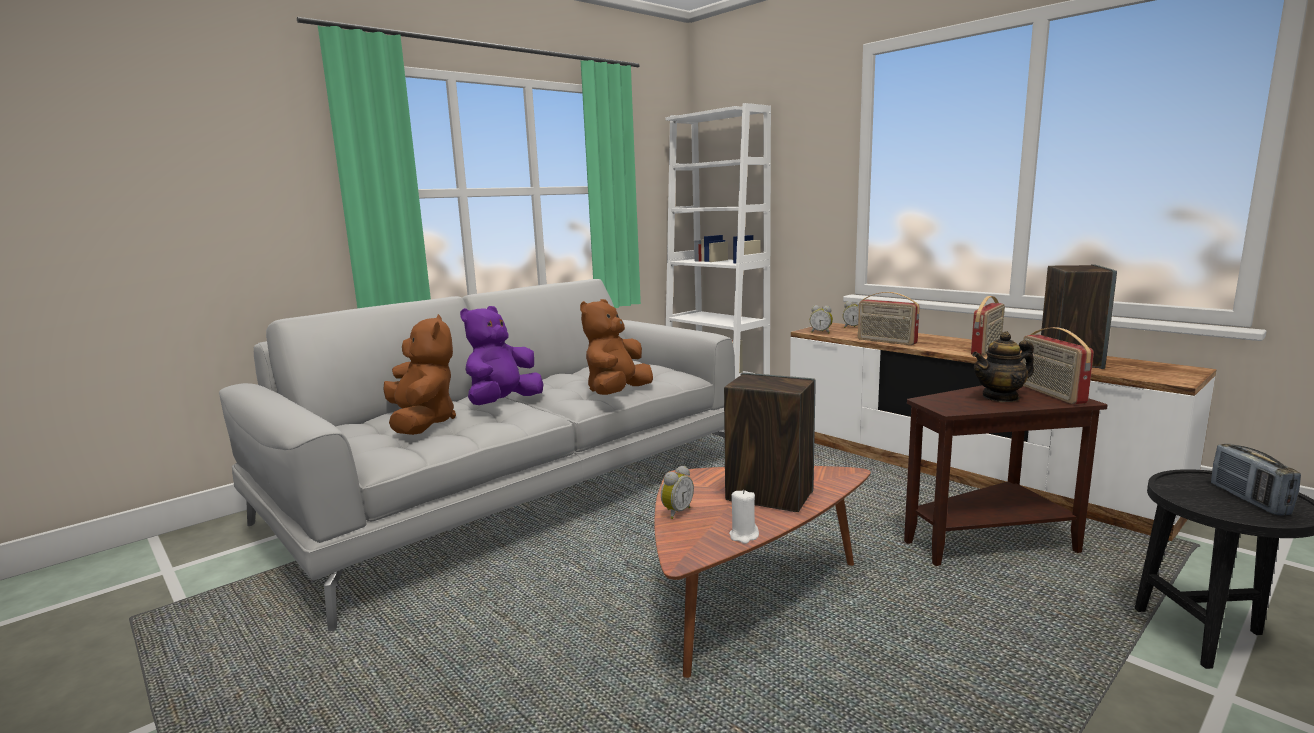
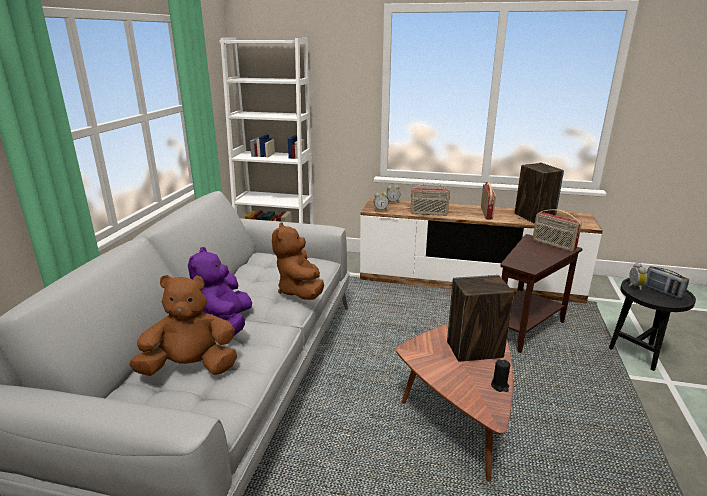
camera: 35 degrees left, 10 degrees up
(422, 423) = (191, 367): brown plush toy -> brown plush toy turned 45 degrees counterclockwise
(676, 512) = (444, 381): alarm clock -> alarm clock (633, 286)
(743, 536) = (500, 386): white candle -> black candle
(1000, 397) = (538, 253): teapot -> none

